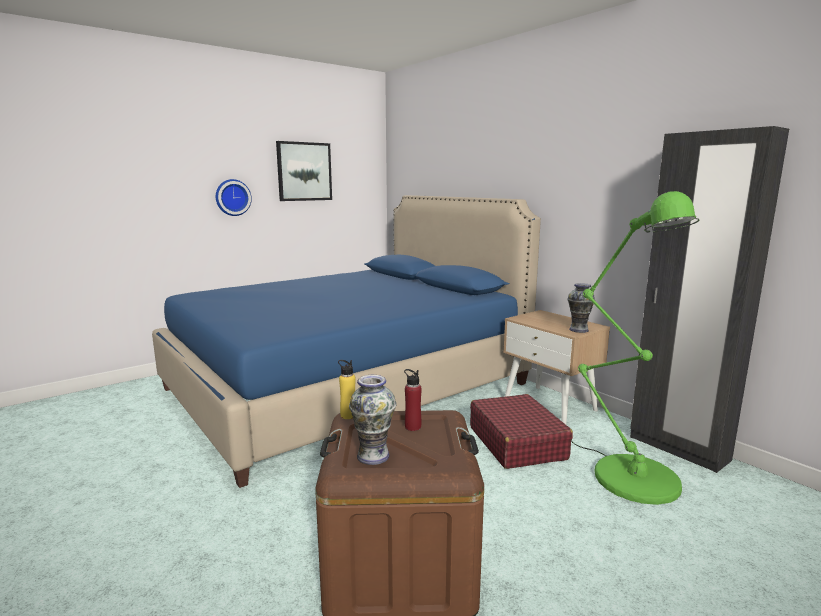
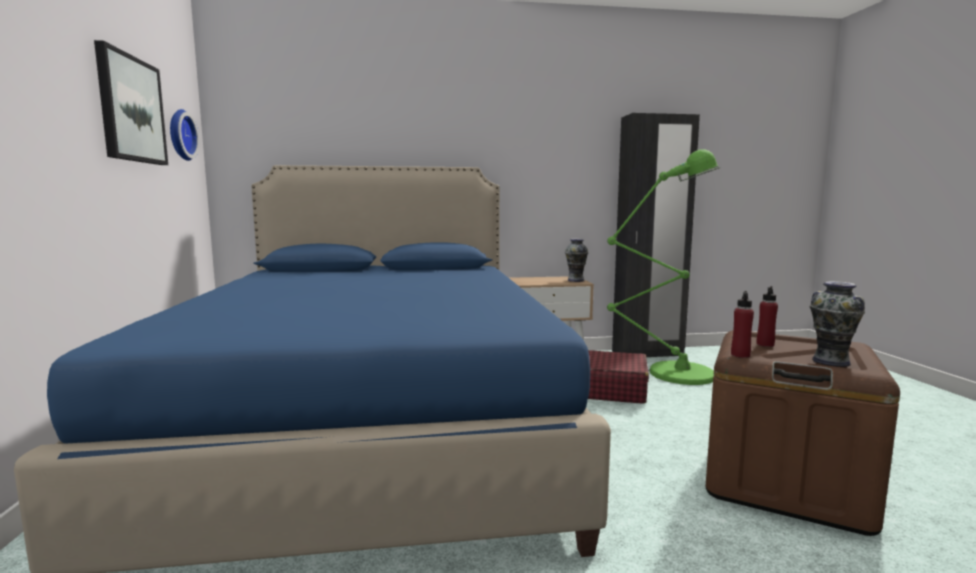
camera: 60 degrees left, 5 degrees down
(232, 197) = (42, 137): wall clock -> wall clock (179, 135)
(348, 415) = (740, 355): yellow bottle -> red bottle

